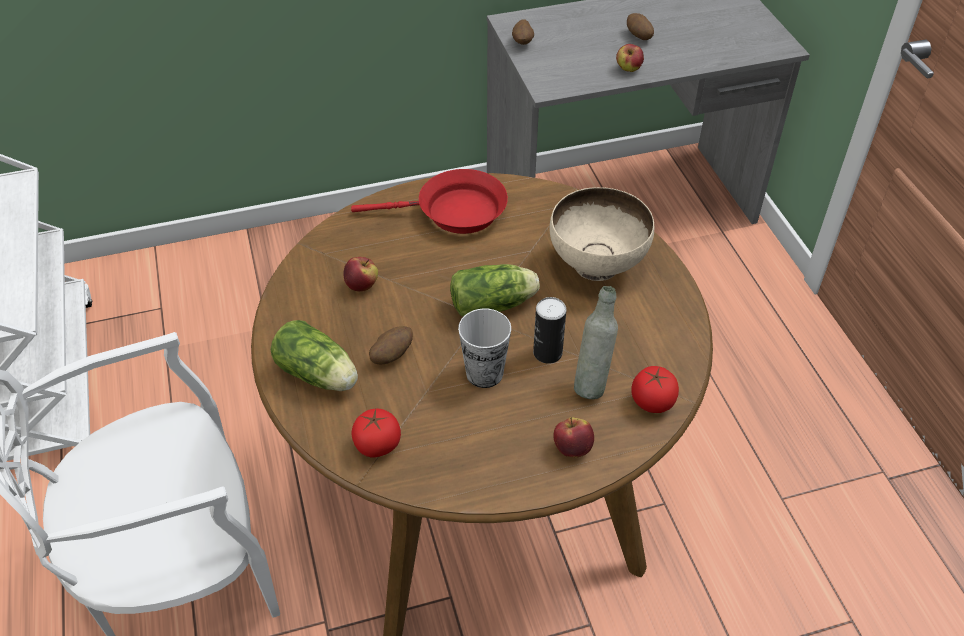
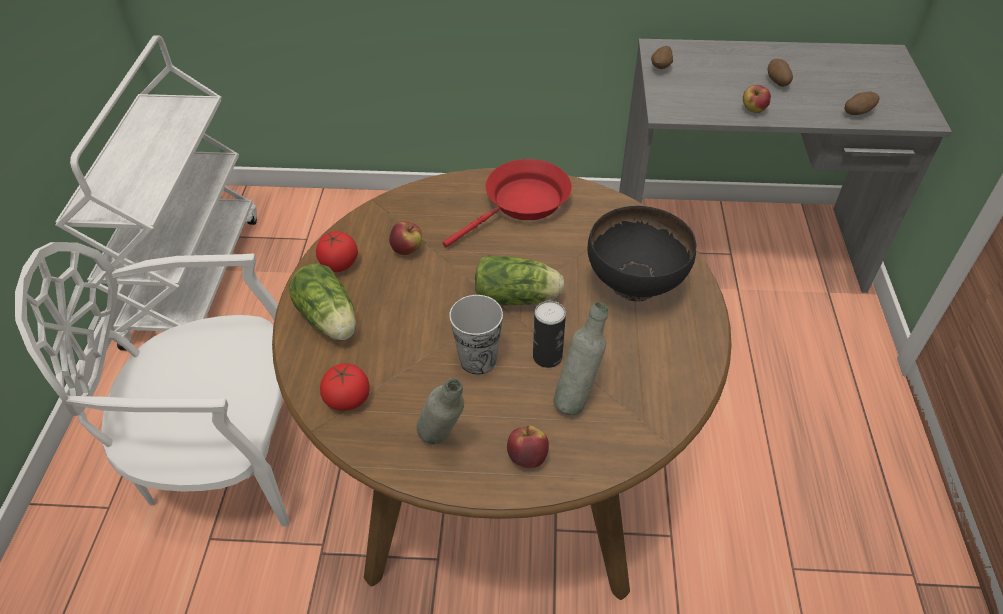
camera: 20 degrees right, 0 degrees up
(391, 355) = (402, 320): potato -> potato (857, 113)
(454, 212) = (522, 204): red frying pan -> red frying pan turned 60 degrees counterclockwise
(490, 459) = (443, 444): none -> grey bottle
(597, 266) = (634, 286): beige bowl -> black bowl
(652, 402) = (629, 434): tomato -> tomato (339, 264)

